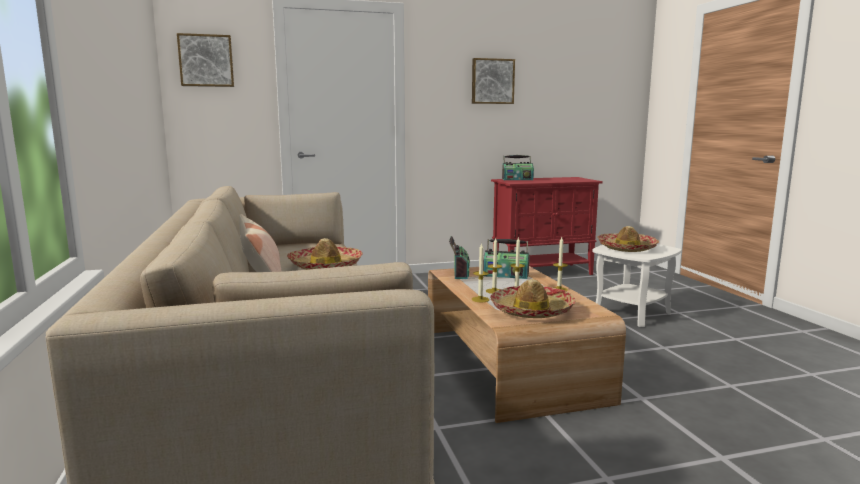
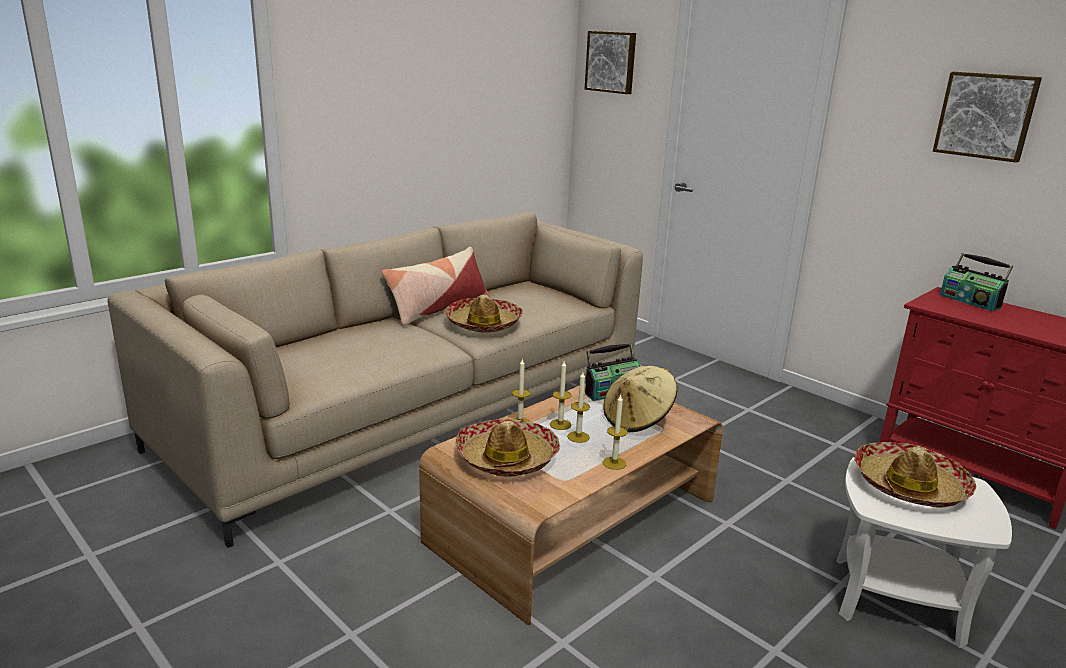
camera: 60 degrees right, 10 degrees up
(505, 275) = (638, 419): radio -> beige hat

